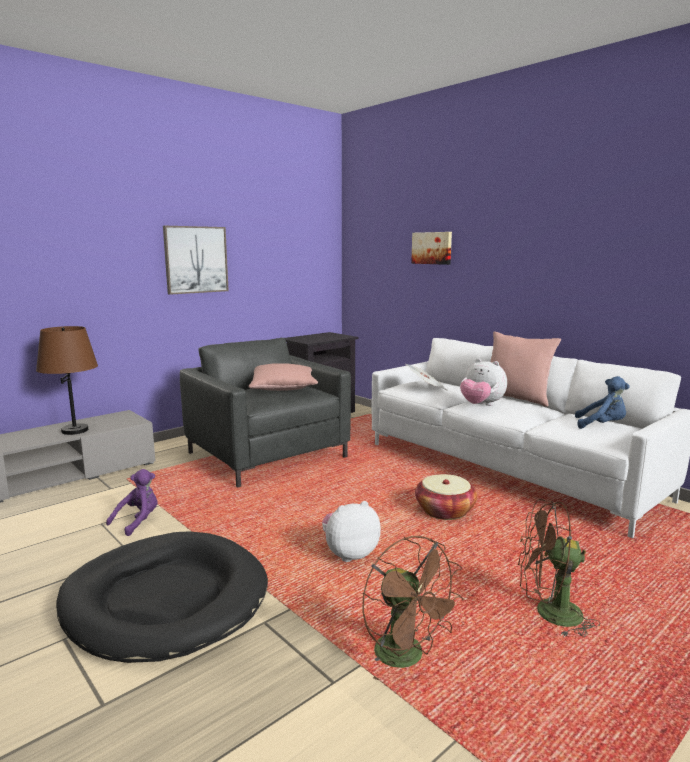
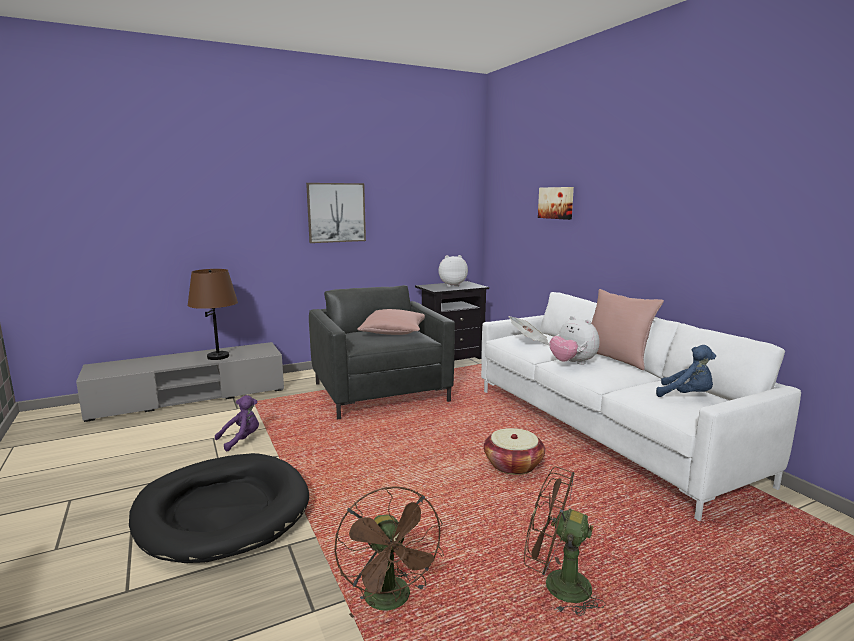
camera: 15 degrees right, 0 degrees up
(349, 554) = (398, 494): plush toy -> plush toy (452, 285)

